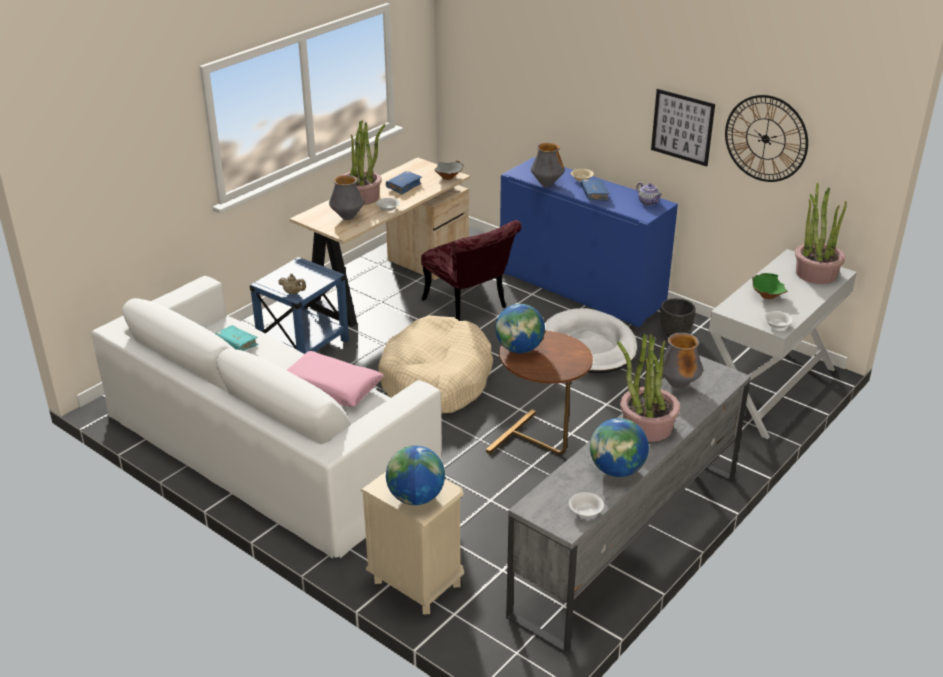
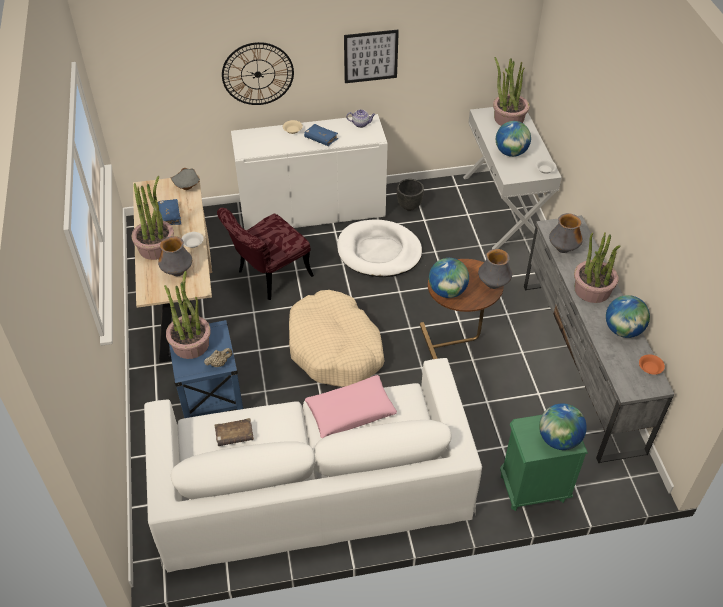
camera: 50 degrees left, 15 degrees up
(236, 344) = (234, 435): turquoise book -> brown book
(297, 272) = (191, 344): none -> potted plant
(416, 583) = (532, 488): beige nightstand -> green nightstand
(470, 307) = (268, 277): red chair -> red chair turned 135 degrees clockwise
(546, 184) = (278, 149): vase -> vase (493, 284)
(581, 289) = (312, 211): blue cabinet -> white cabinet
(586, 511) = (650, 368): white bowl -> orange bowl
(765, 138) = (444, 40): wall clock -> wall clock (258, 74)
(766, 296) = (511, 152): green bowl -> globe

